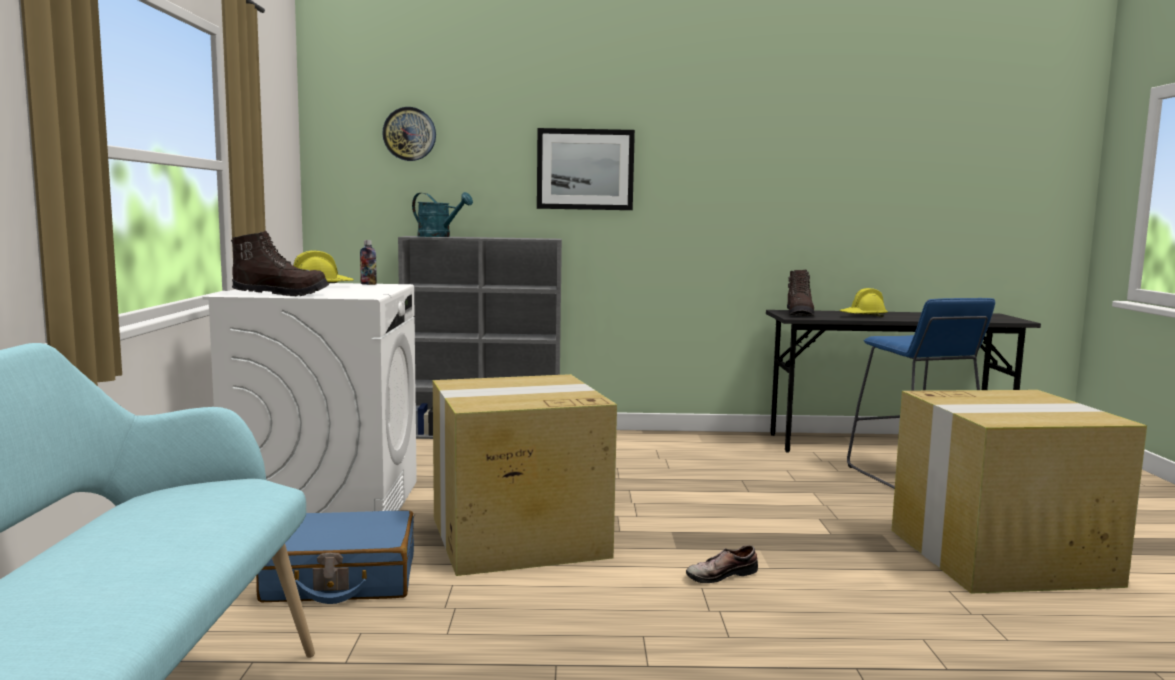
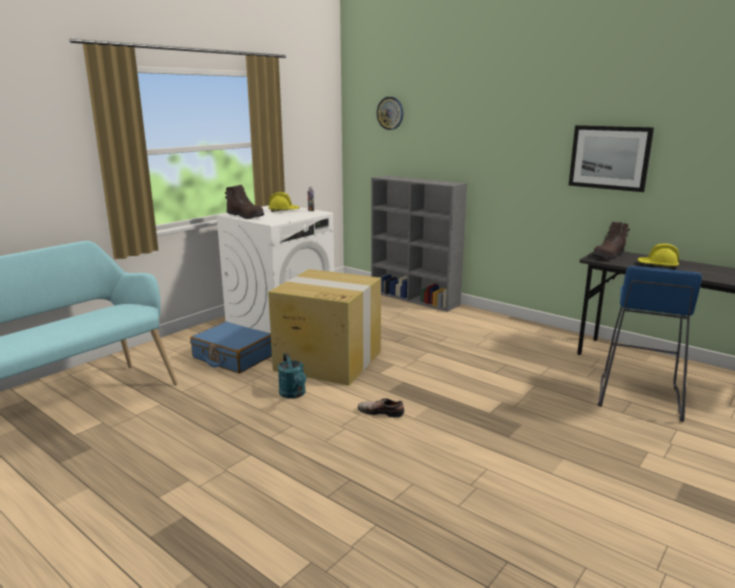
camera: 40 degrees right, 10 degrees up
(439, 236) = (396, 178): turquoise watering can -> turquoise watering can (294, 394)
(585, 169) = (484, 137): picture -> picture (609, 157)
(1002, 556) = (573, 466): cardboard box -> none

